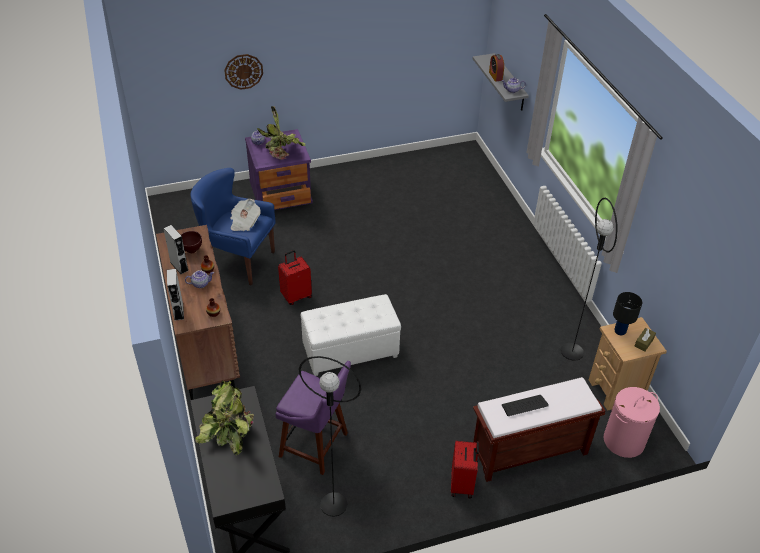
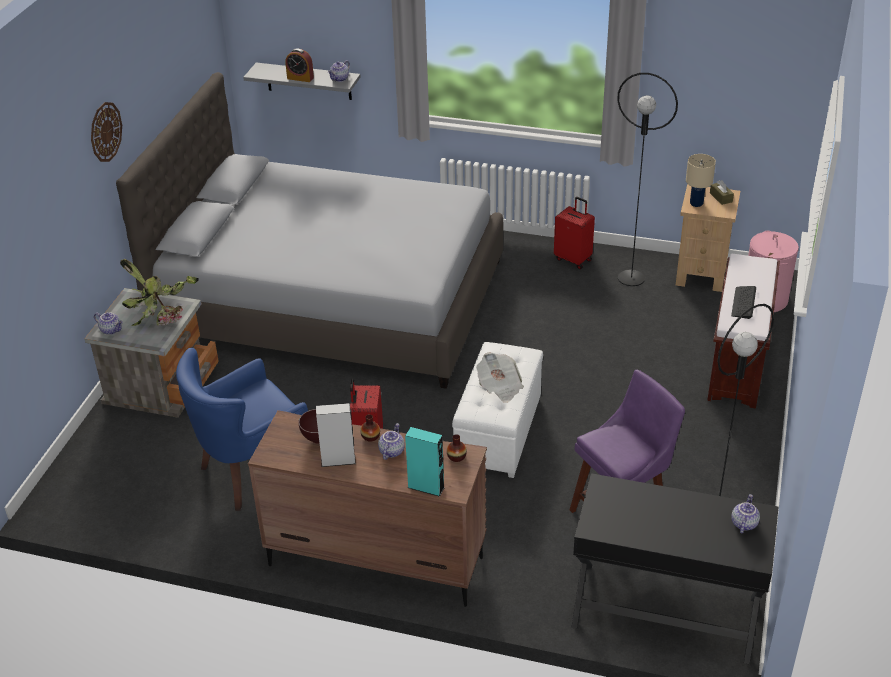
camera: 55 degrees left, 5 degrees down
(178, 311) = (426, 487): grey speaker -> turquoise speaker
(229, 431) = (650, 518): potted plant -> none
(243, 71) = (59, 236): wall clock -> wall clock (105, 132)
(244, 222) = (255, 402): newspaper -> newspaper (500, 387)
(254, 484) = (743, 523): none -> teapot
(282, 193) = (163, 383): purple nightstand -> grey nightstand
(411, 219) = (331, 298): none -> grey bed
(462, 484) = (748, 426): red suitcase -> red suitcase (573, 259)
(620, 331) = (696, 203): black table lamp -> beige table lamp

